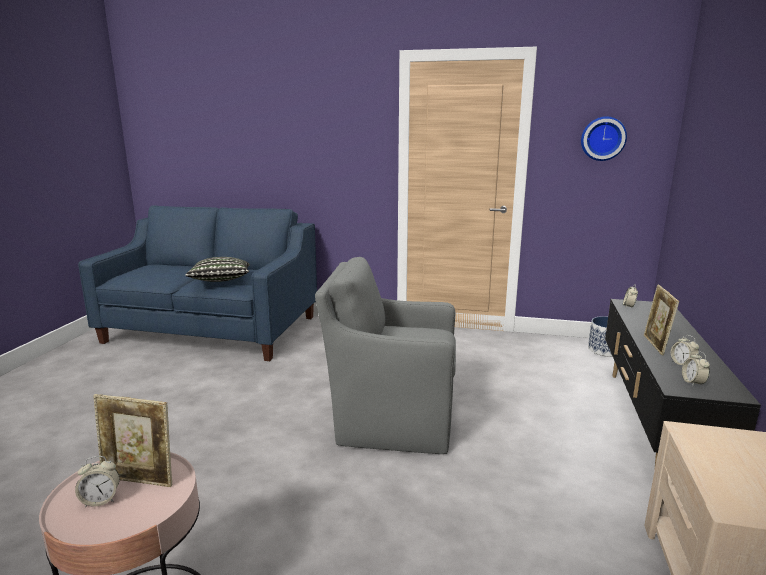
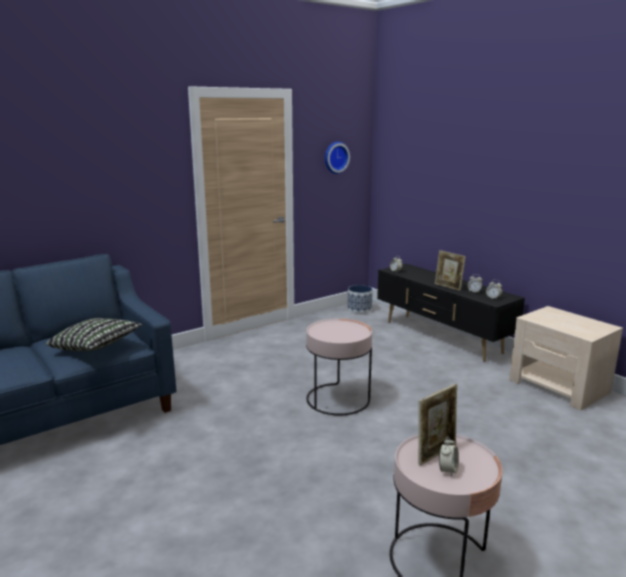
camera: 50 degrees left, 0 degrees up
(391, 420) = (337, 399): grey armchair -> pink side table

